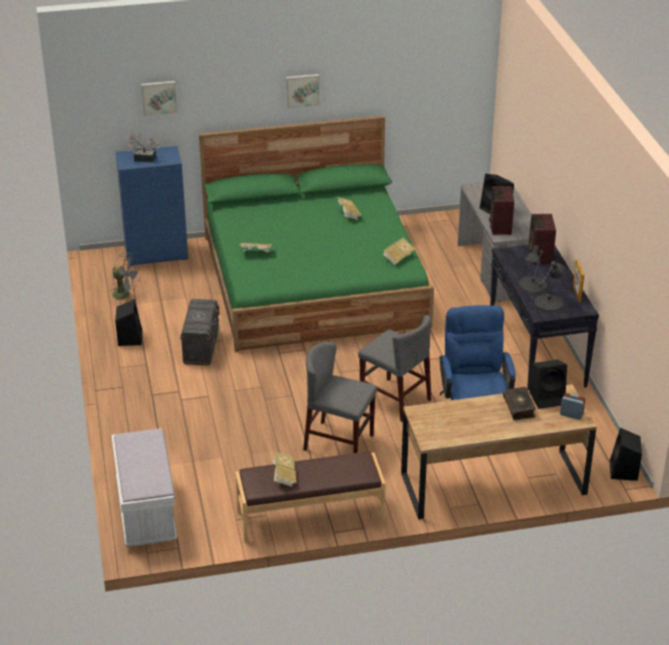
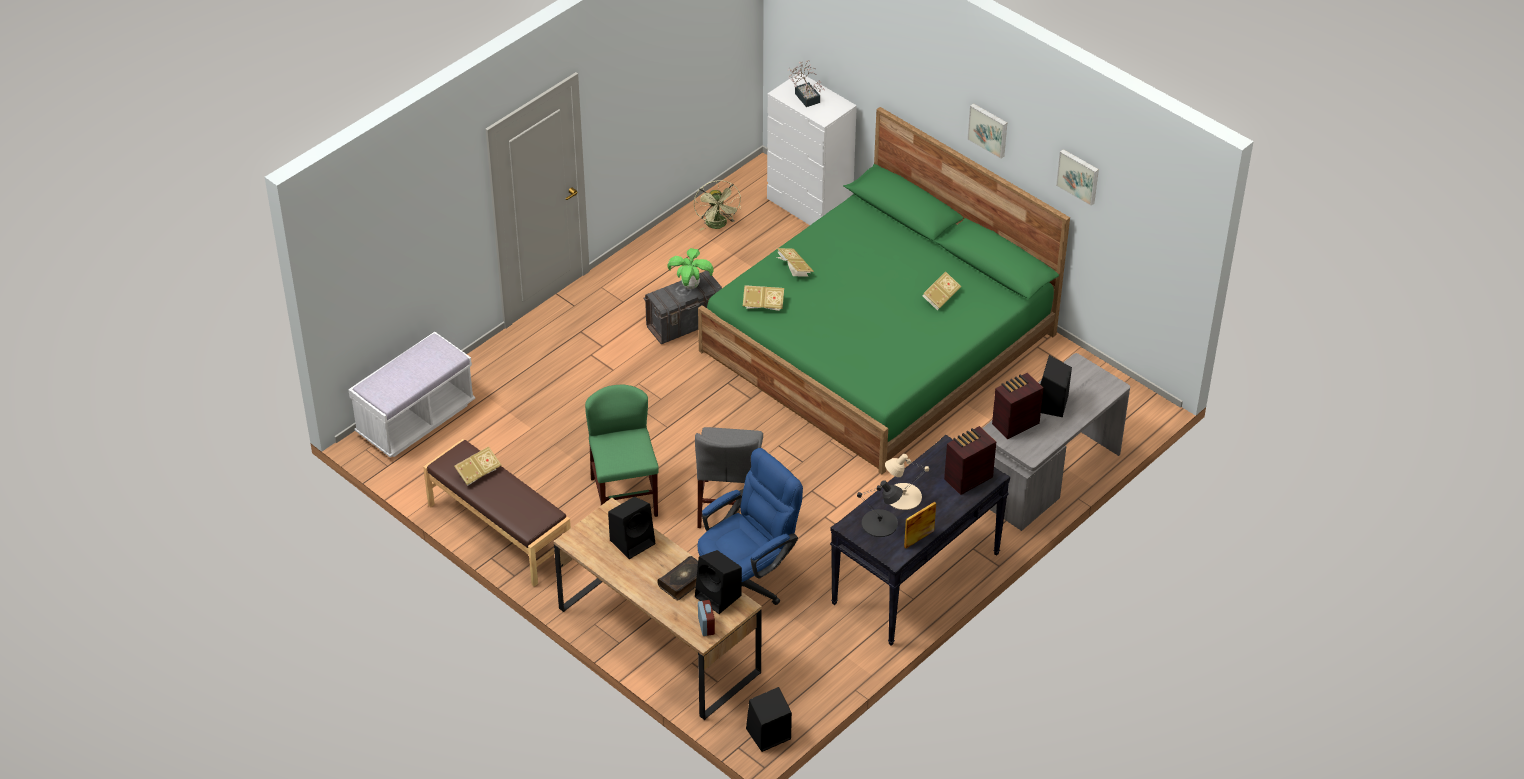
camera: 55 degrees right, 10 degrees up
(125, 295) = (718, 225): grey fan -> green fan
(130, 338) = (652, 268): black speaker -> black speaker (633, 541)
(157, 254) = (810, 206): blue dresser -> white dresser
(159, 97) = (848, 42): picture -> picture (1078, 176)
(198, 311) = (690, 286): none -> potted plant
(339, 442) = (624, 497): grey chair -> green chair
(398, 257) = (893, 375): book -> book (763, 305)
(532, 284) = (903, 496): black table lamp -> beige table lamp

